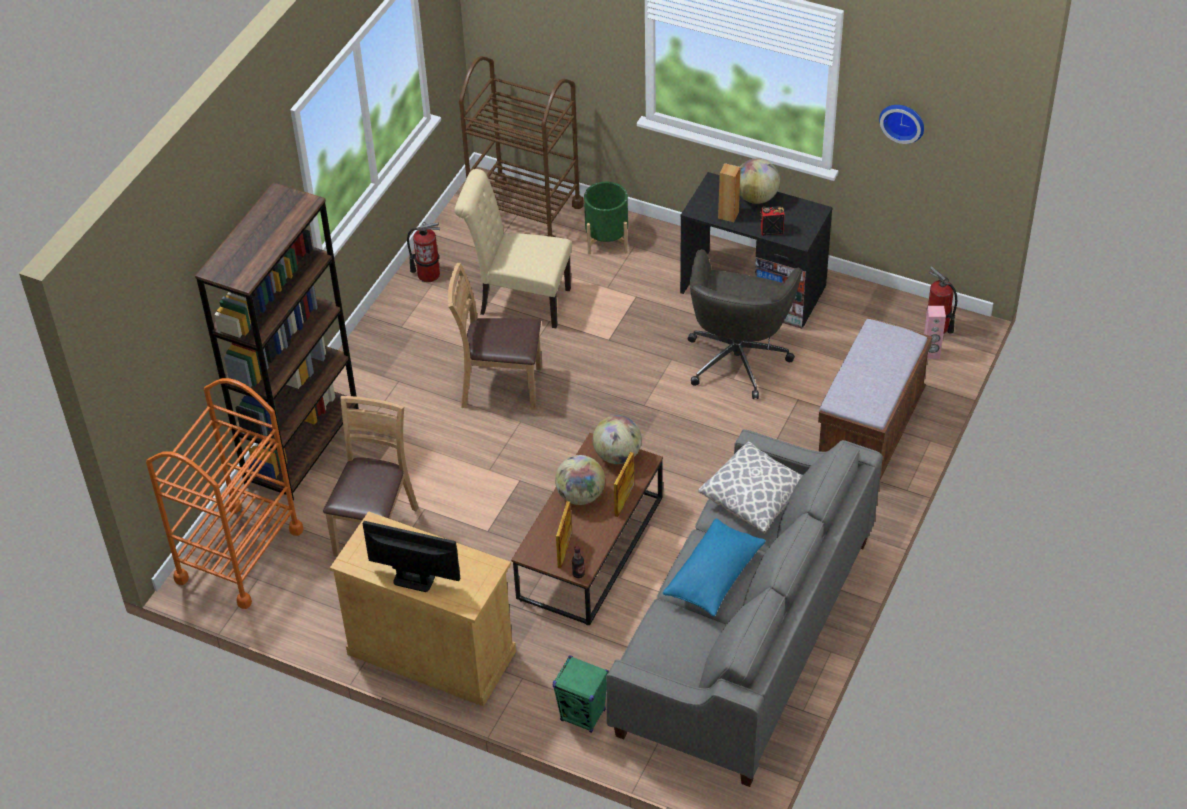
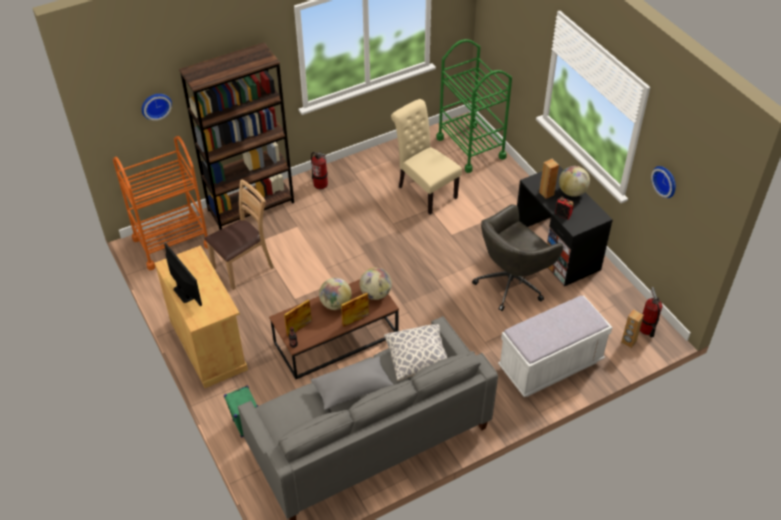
camera: 35 degrees right, 0 degrees up
(173, 348) = (155, 105): none -> wall clock
(428, 274) = (392, 154): fire extinguisher -> fire extinguisher (320, 184)
(500, 386) = (372, 229): brown chair -> none
(525, 213) = (471, 147): brown cart -> green cart
(607, 240) = (500, 182): green planter -> none
(714, 576) = (352, 389): blue pillow -> grey pillow
(870, 430) = (550, 365): brown bench -> white bench
(931, 353) = (628, 342): pink speaker -> brown speaker

